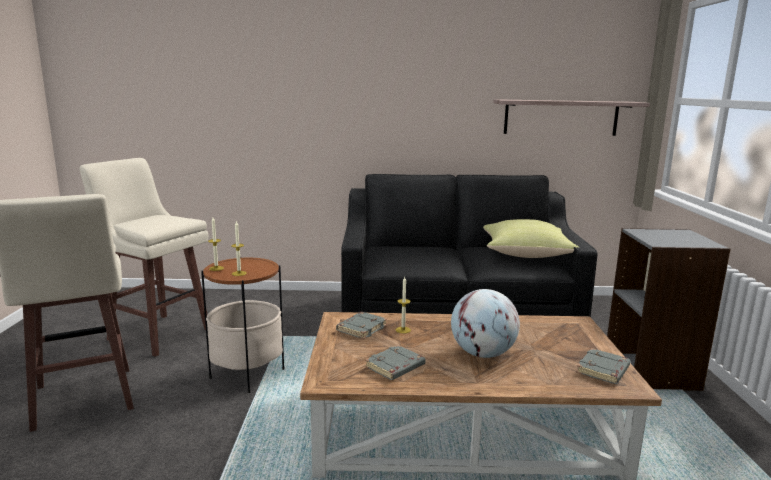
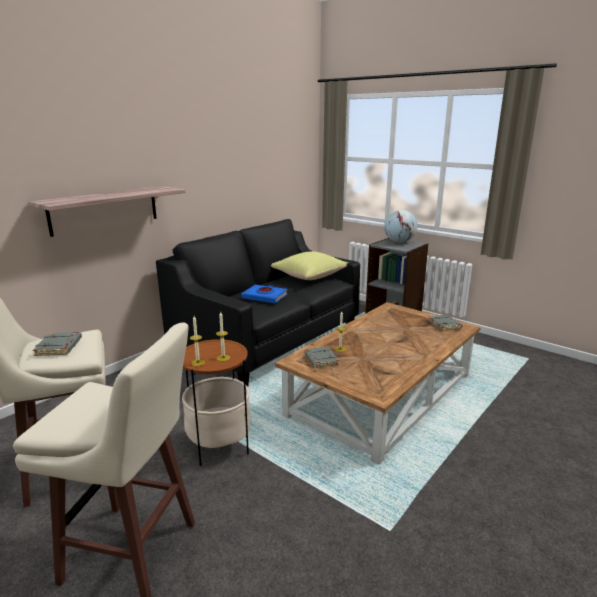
camera: 50 degrees left, 5 degrees up
(395, 367) = (385, 369): grey book -> grey book (59, 347)
(427, 255) = (265, 297): none -> blue book
(482, 354) = (397, 341): globe -> globe (399, 242)
(561, 117) = (278, 174): shelf -> shelf (105, 210)

